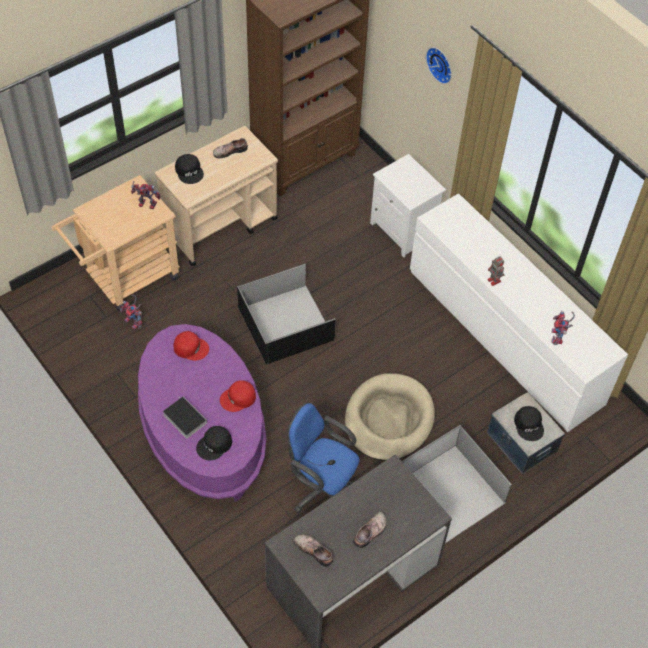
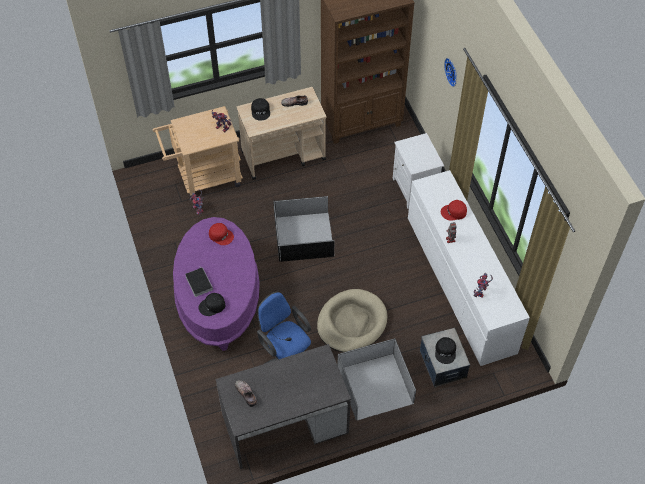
camera: 20 degrees right, 0 degrees up
(238, 398) = (240, 278): red cap -> red cap (454, 212)
(371, 532) = (290, 392): shoe -> none

